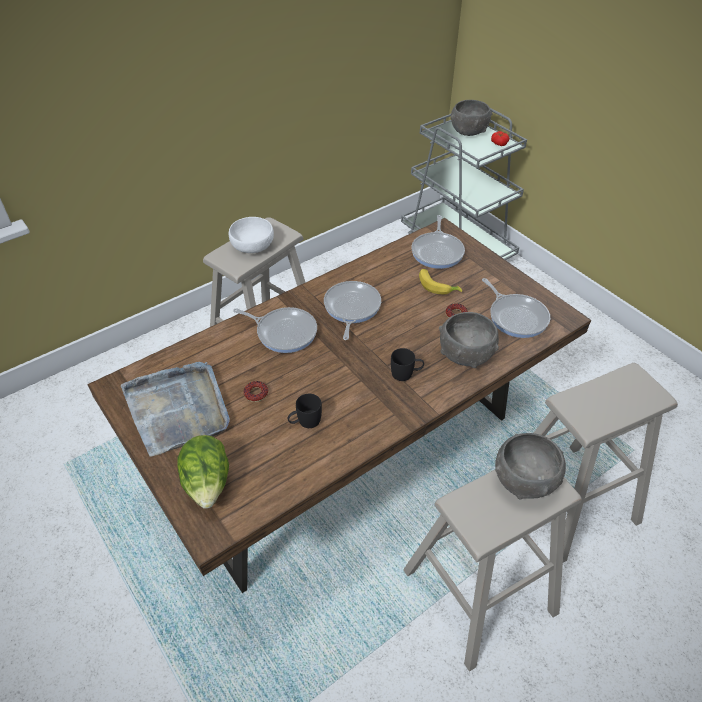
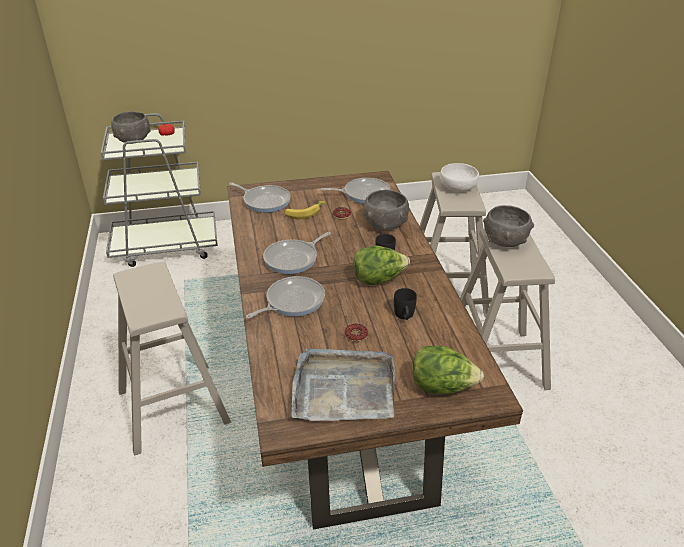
camera: 65 degrees left, 10 degrees down
(252, 245) = (148, 293): white bowl -> white bowl (457, 187)
(351, 308) = (293, 259): frying pan -> frying pan turned 75 degrees counterclockwise
(356, 382) = (378, 279): none -> lettuce

